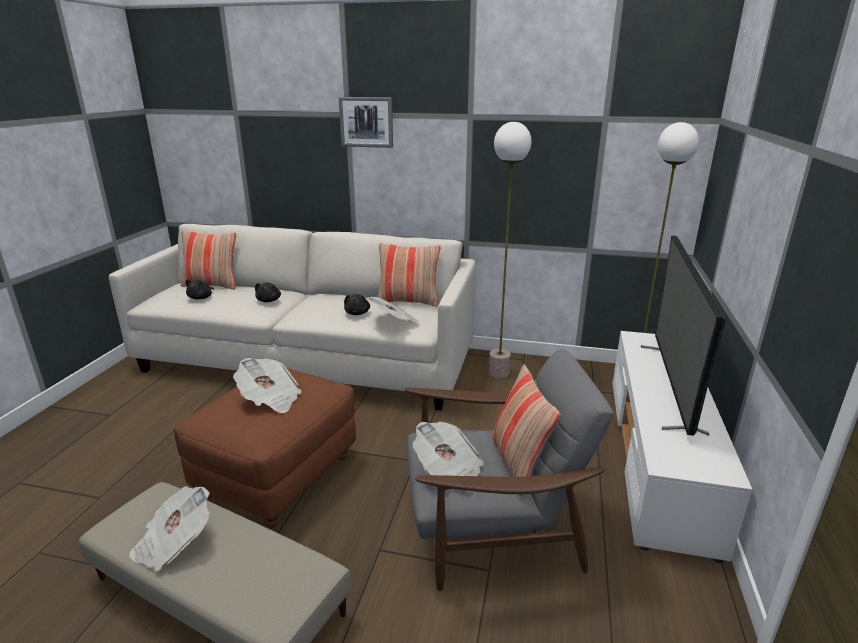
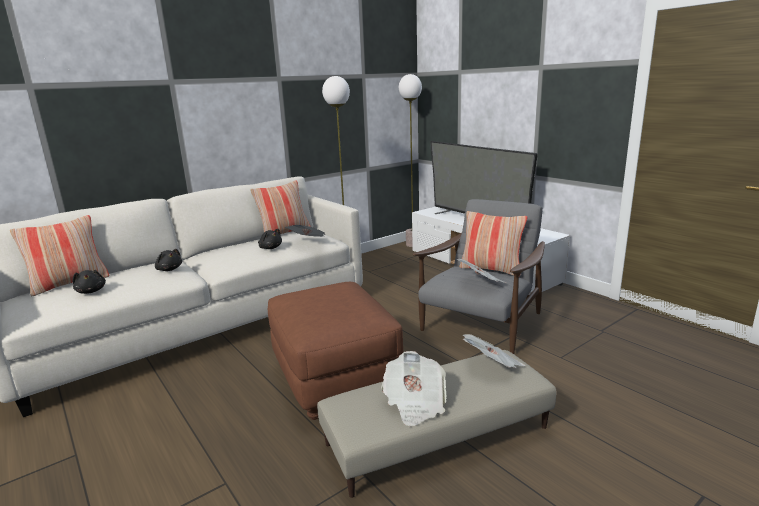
camera: 50 degrees left, 5 degrees down
(270, 399) = (335, 302): newspaper -> newspaper (493, 366)
(366, 122) = (193, 87): picture -> none

